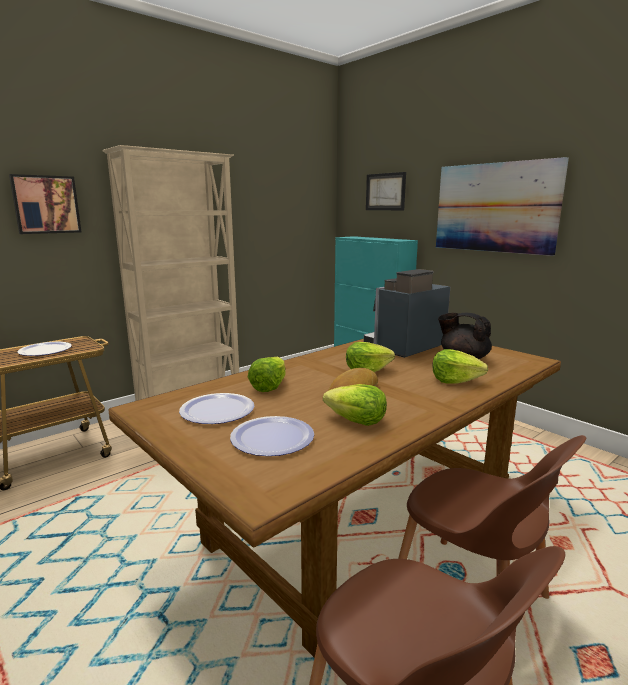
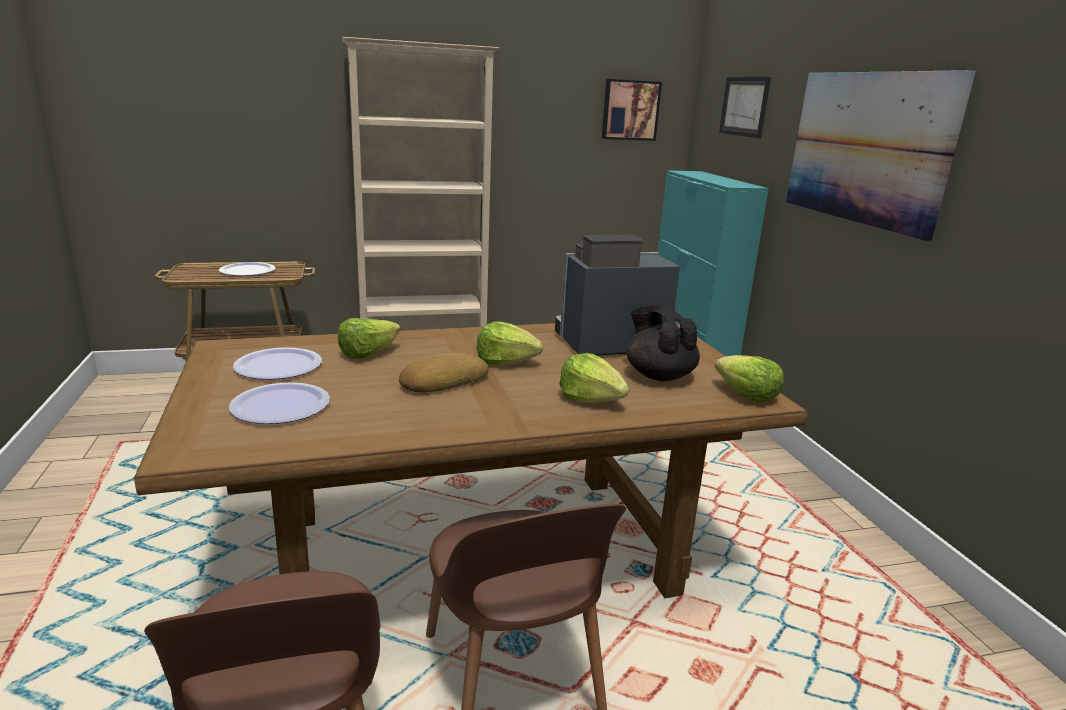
camera: 25 degrees right, 5 degrees up
(46, 204) = (275, 105): picture -> picture (630, 110)
(356, 420) = (389, 412): lettuce -> lettuce (746, 395)

